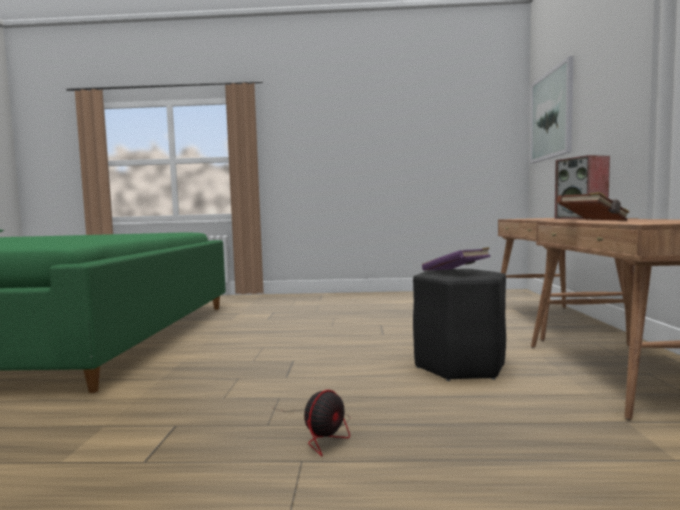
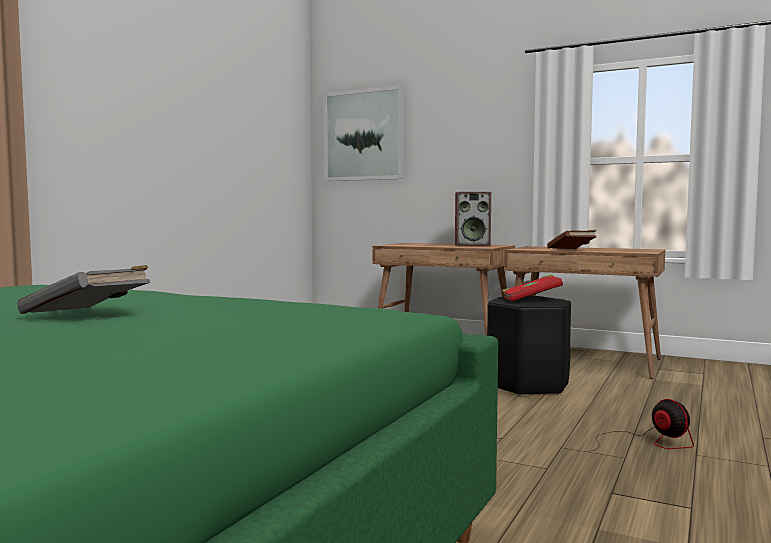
camera: 65 degrees left, 0 degrees up
(72, 238) = (87, 315): none -> grey book
(456, 273) = (531, 300): purple book -> red book

